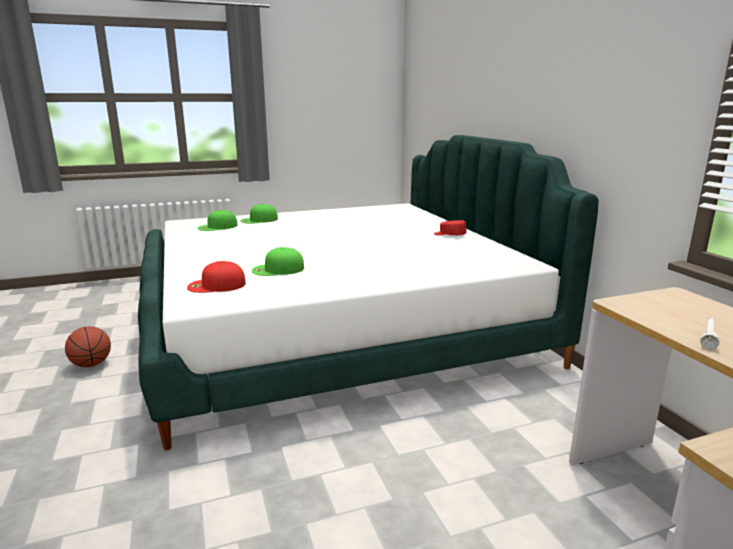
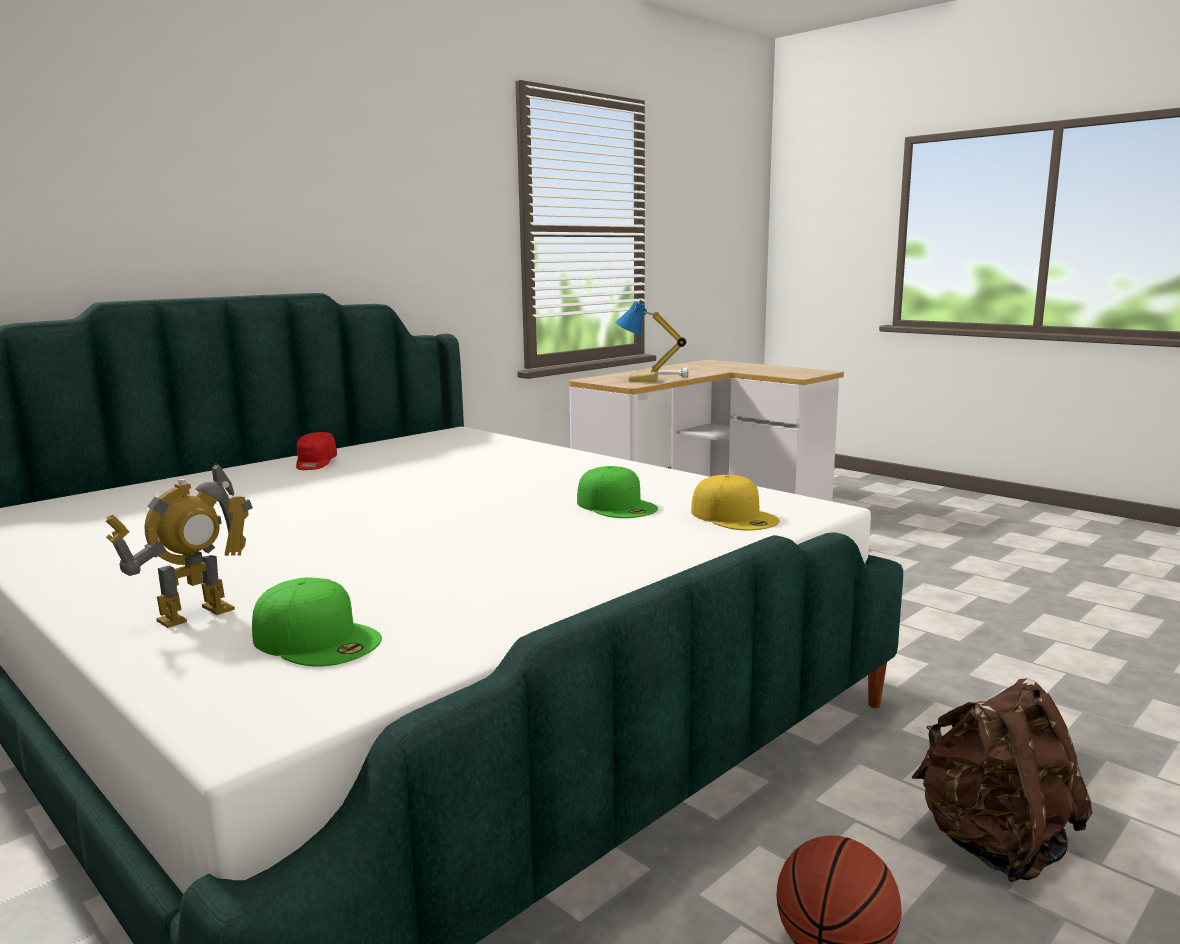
camera: 115 degrees left, 5 degrees down
(54, 419) = (993, 845): none -> brown backpack
(216, 285) = (735, 516): red cap -> yellow cap
(259, 220) = (195, 614): green cap -> toy robot
(665, 316) = (643, 380): none -> table lamp

